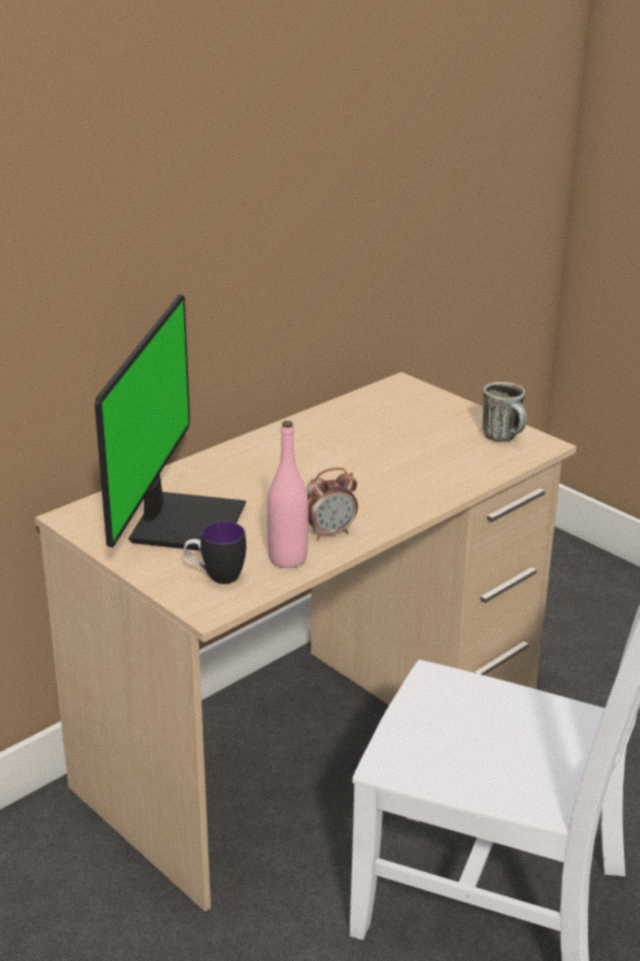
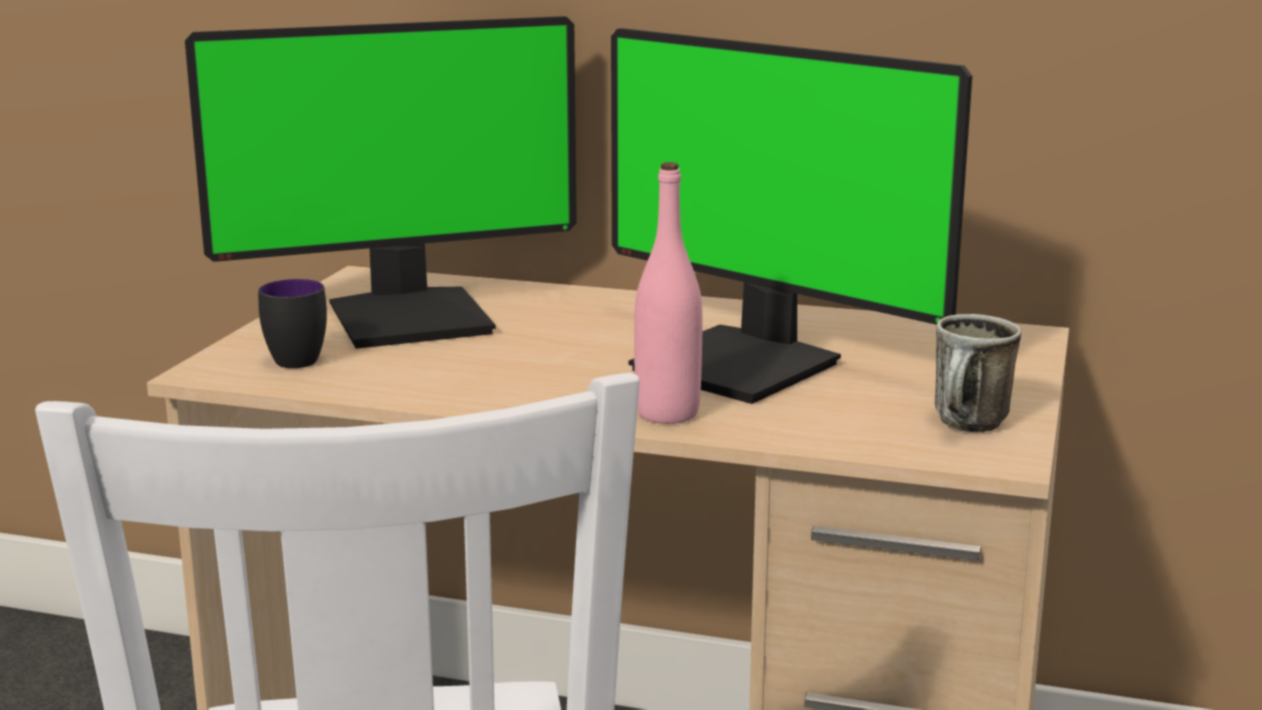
camera: 60 degrees right, 10 degrees down
(288, 559) = (378, 380): pink bottle -> pink bottle (667, 414)
(330, 532) = (480, 386): alarm clock -> none
(372, 458) = (743, 365): none -> monitor

